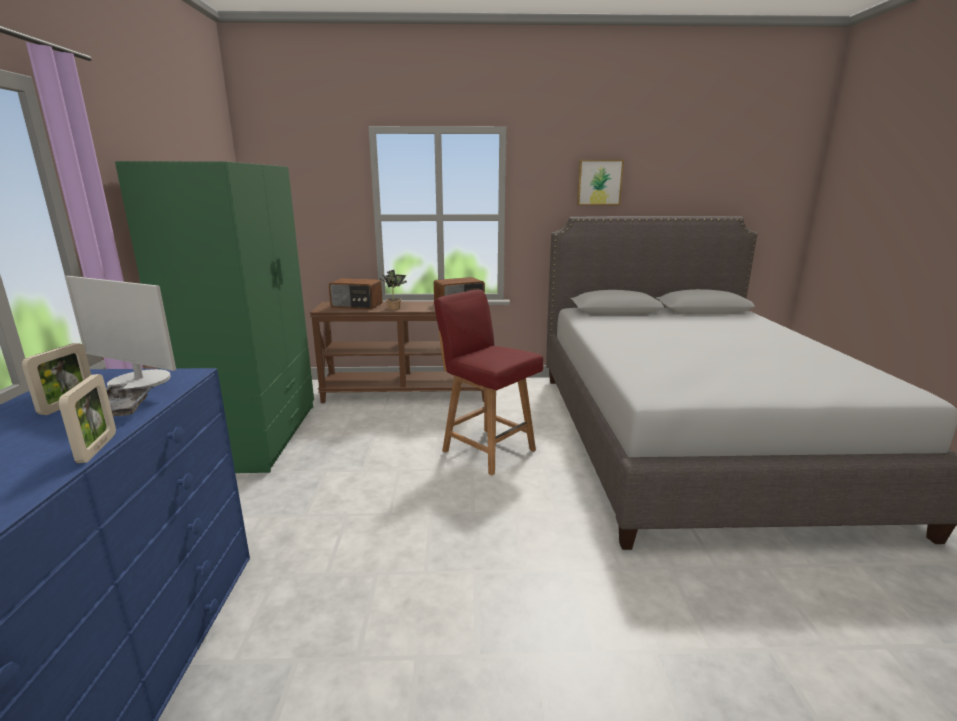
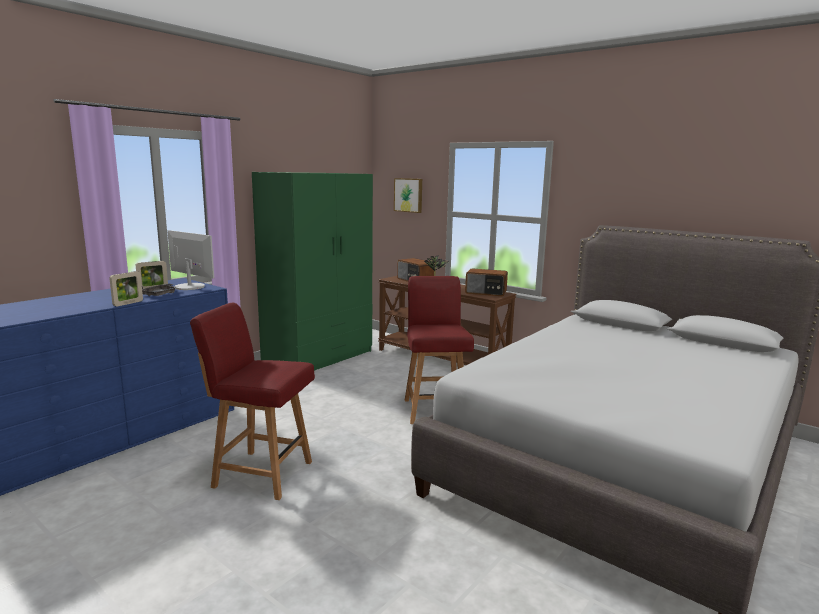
camera: 40 degrees right, 5 degrees down
(139, 381) = (190, 287): monitor -> monitor turned 150 degrees clockwise
(439, 627) = (261, 473): none -> red chair
(599, 182) = (638, 193): picture -> picture (409, 195)

